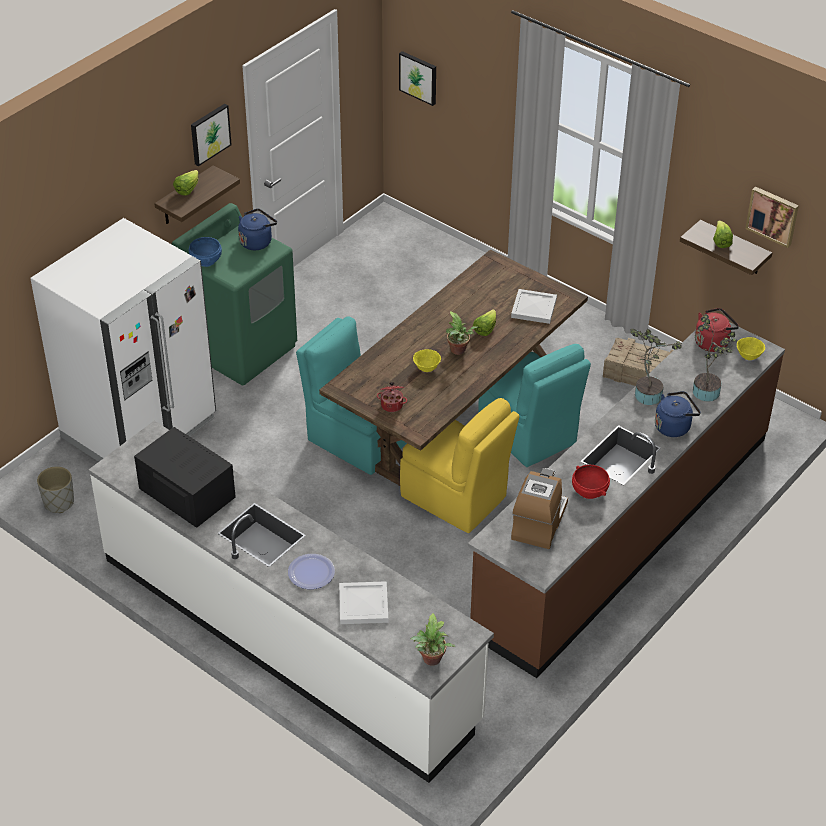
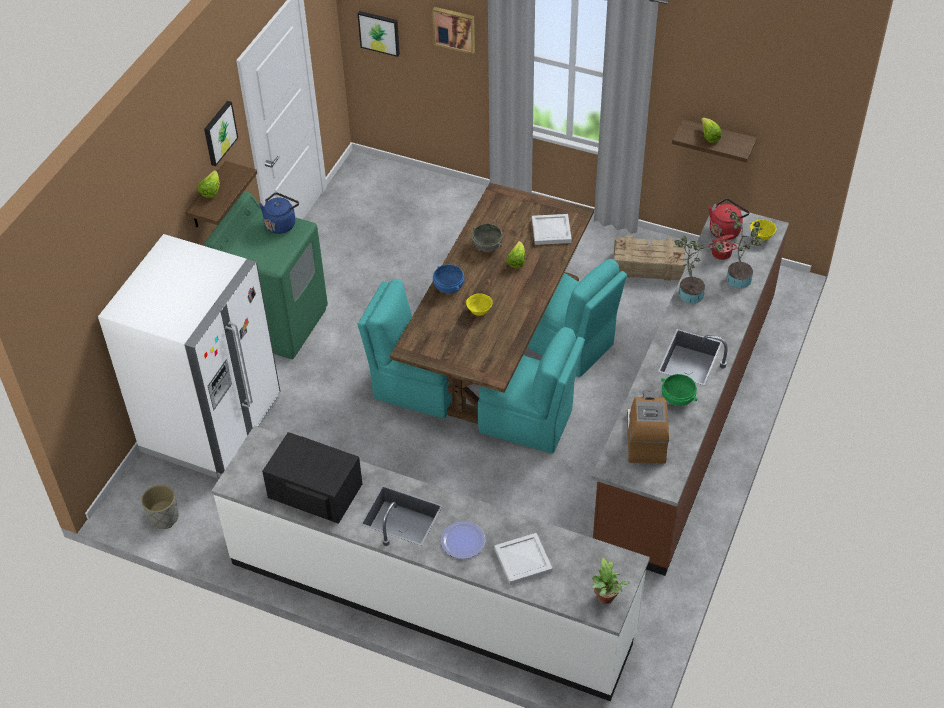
camera: 15 degrees left, 5 degrees up
(206, 261) = (241, 253): blue bowl -> blue bowl (449, 287)
(392, 405) = (462, 354): cooking pot -> cooking pot (721, 252)
(455, 498) = (528, 422): yellow chair -> turquoise chair
(459, 351) = (501, 288): potted plant -> none
(462, 308) = (487, 246): none -> grey bowl
(589, 491) = (677, 399): red bowl -> green bowl
(674, 426) = (725, 318): blue kettle -> none
(773, 215) = (756, 105): picture -> picture (454, 29)

